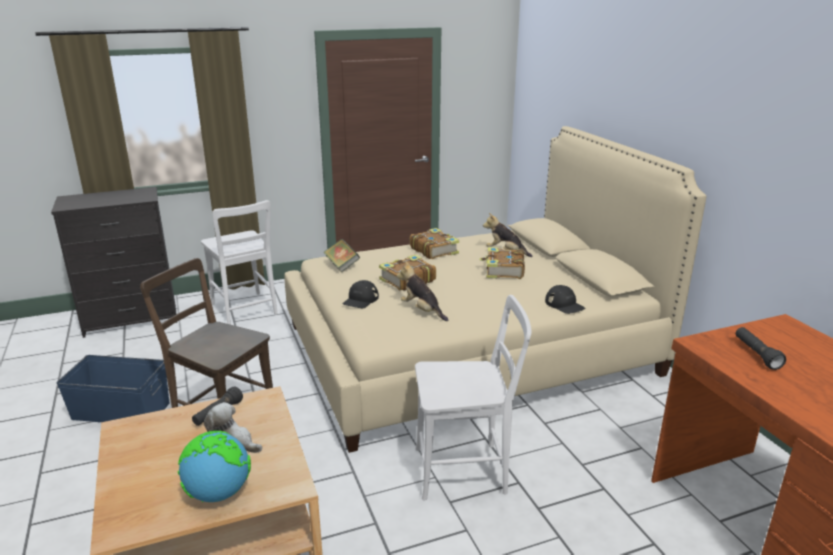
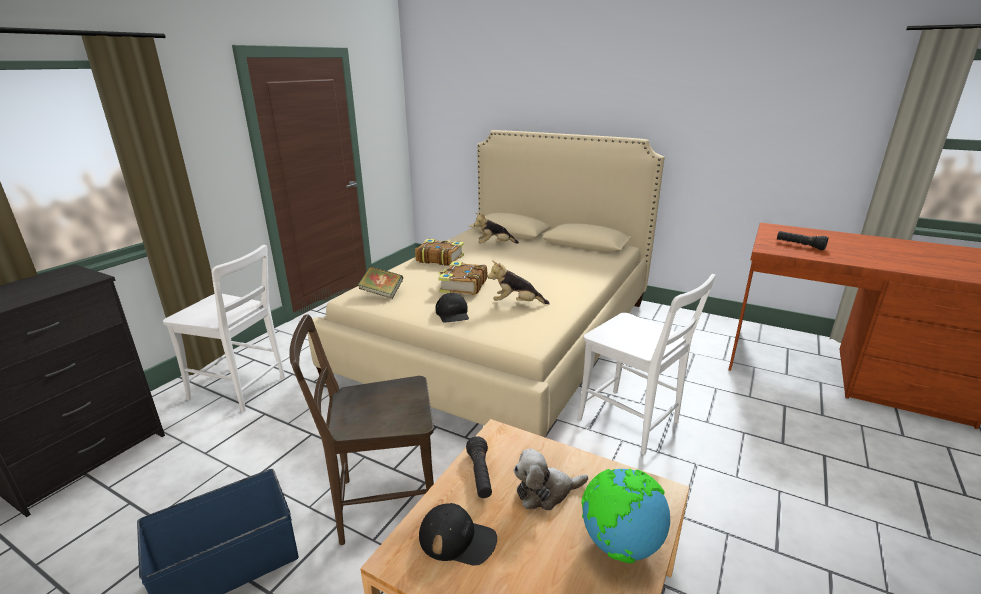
camera: 40 degrees left, 0 degrees up
(466, 470) = (632, 423): white chair -> white chair turned 90 degrees clockwise
(503, 271) = (518, 257): book -> none
(564, 304) = (598, 266): black cap -> black cap (458, 539)

